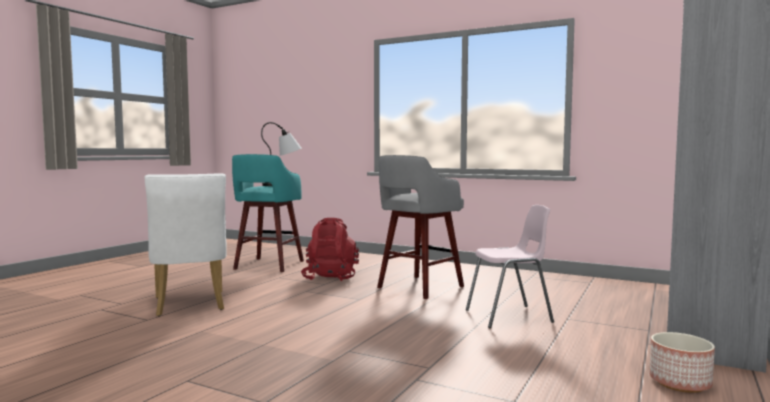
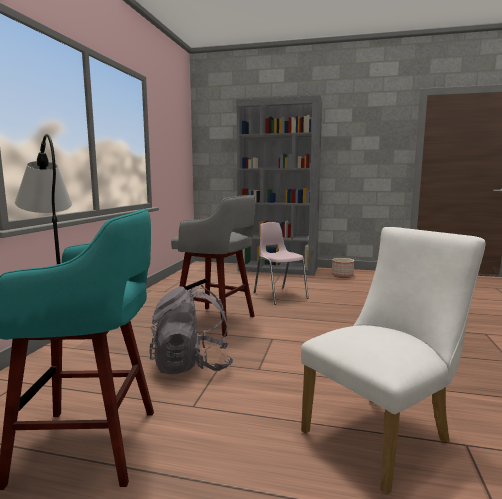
camera: 105 degrees left, 5 degrees up
(330, 278) = (191, 365): red backpack -> grey backpack

